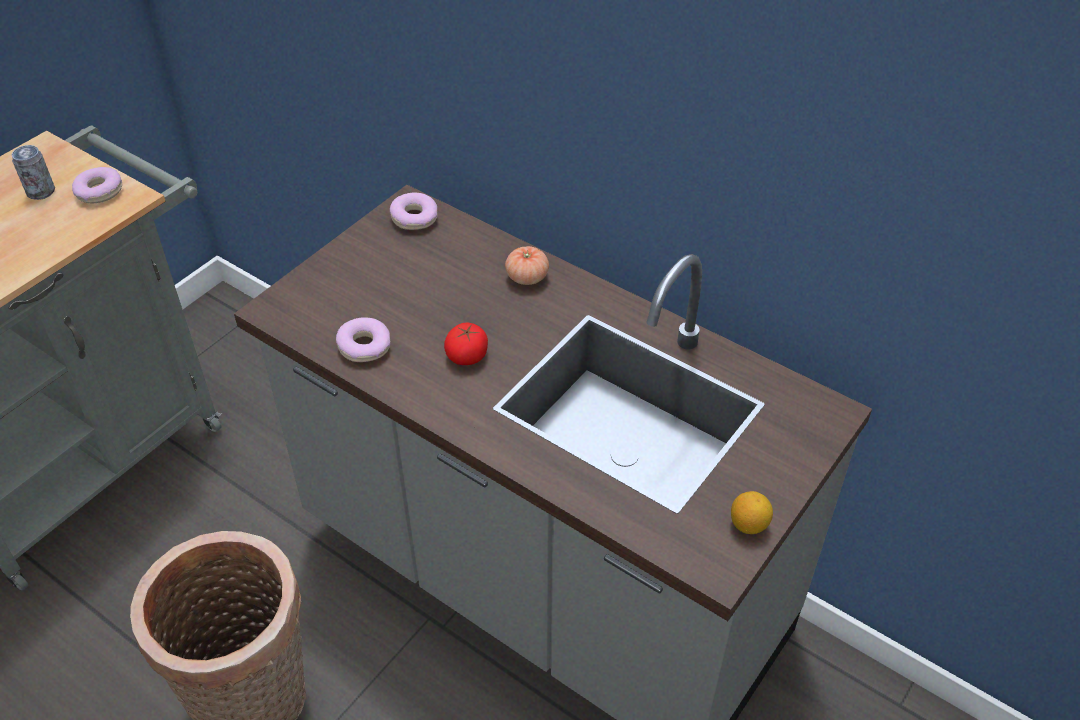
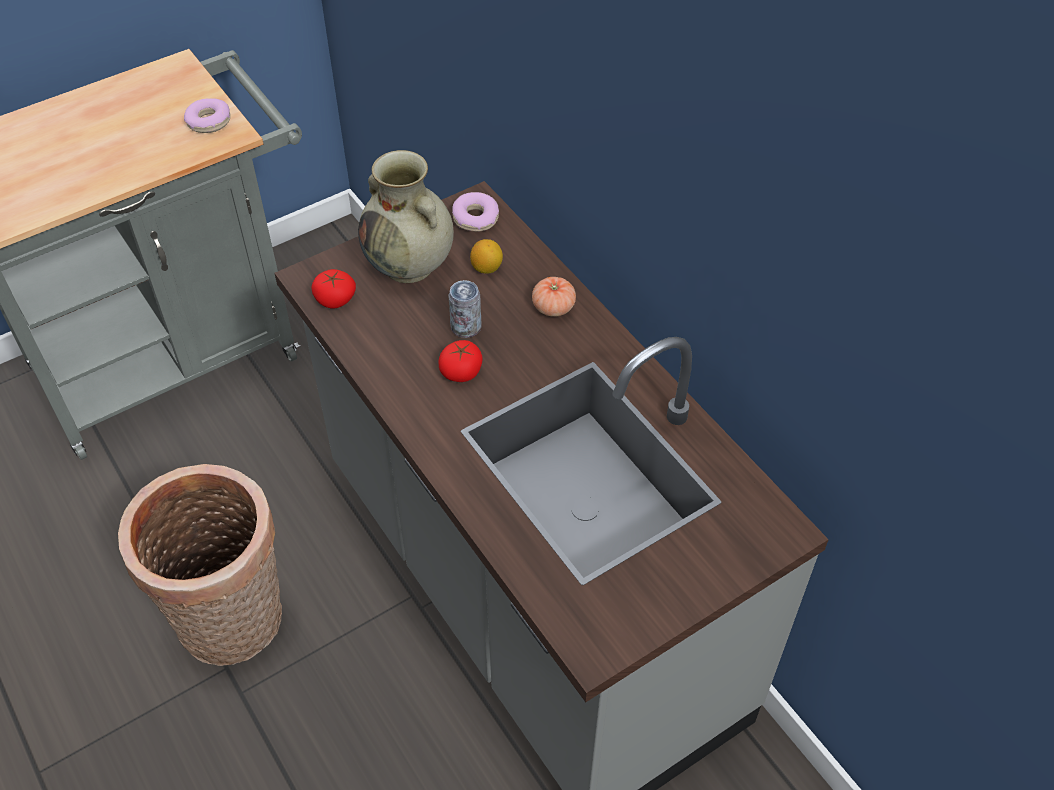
camera: 20 degrees right, 5 degrees up
(41, 192) = (160, 110): can -> can (466, 327)
(309, 322) = (335, 299): none -> tomato
(364, 347) = (373, 337): donut -> none
(371, 274) = (410, 266): none -> beige vase
(748, 524) = (644, 617): lemon -> lemon (487, 268)

